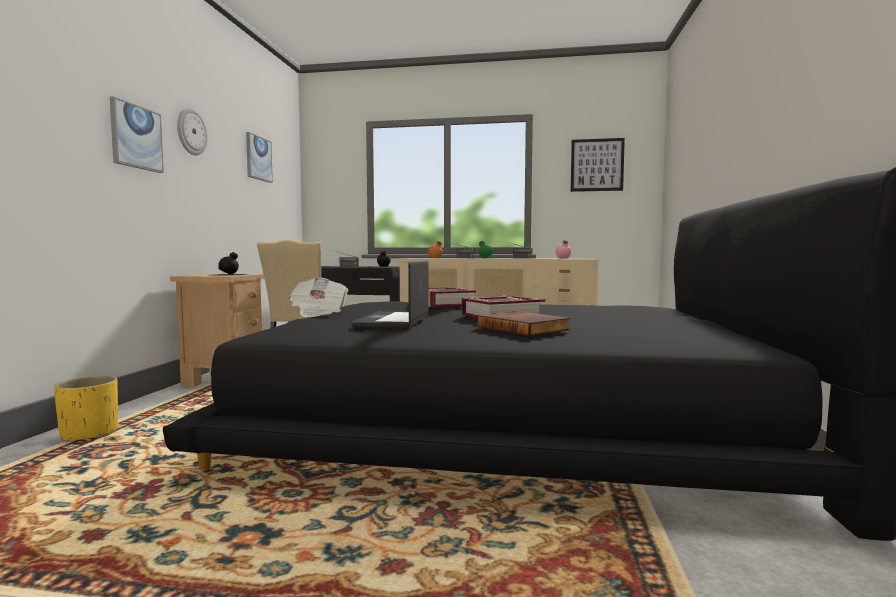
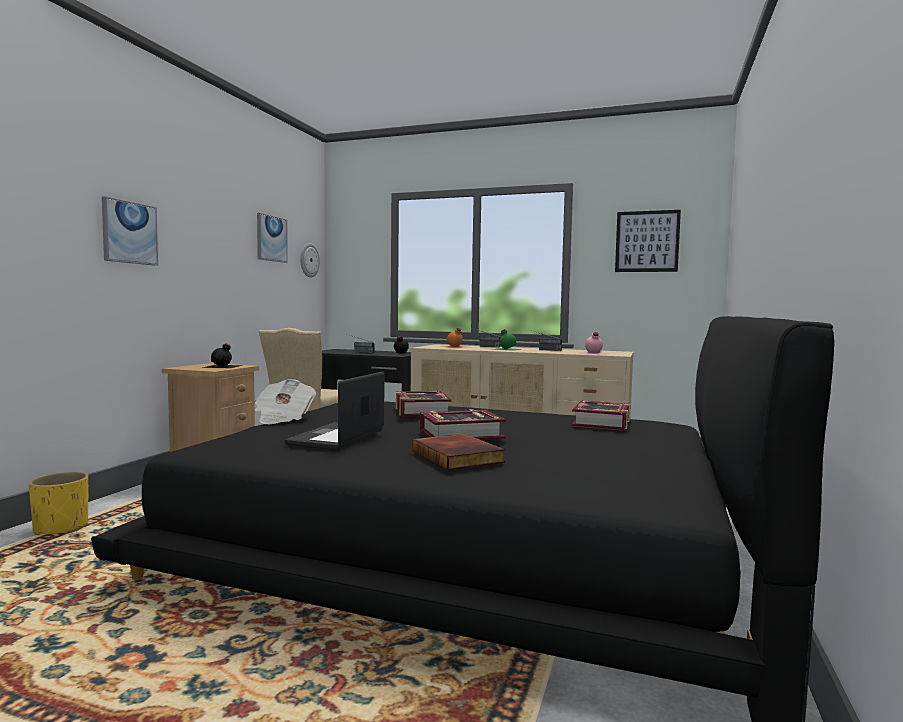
camera: 10 degrees right, 0 degrees up
(191, 132) = (191, 220): wall clock -> wall clock (309, 260)
(603, 307) = (602, 423): none -> book

